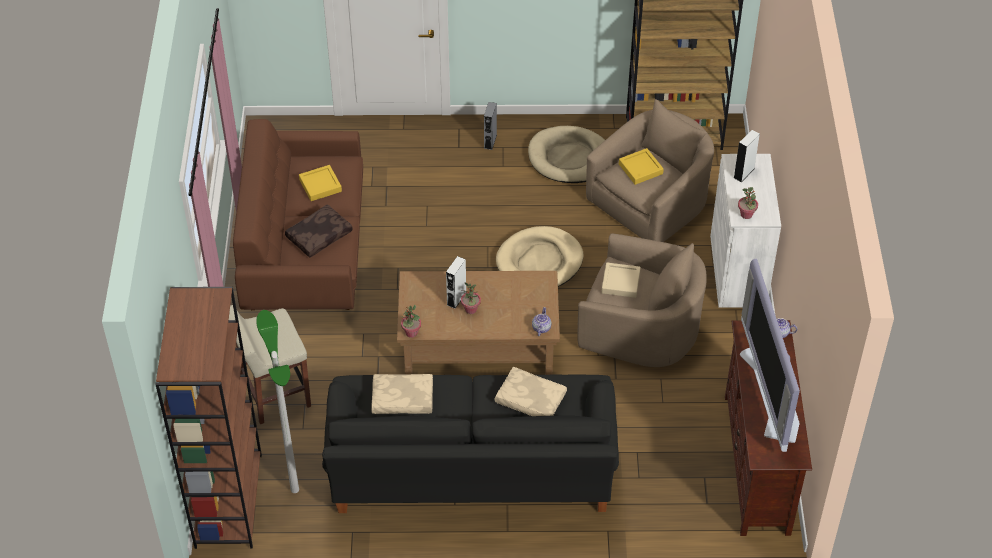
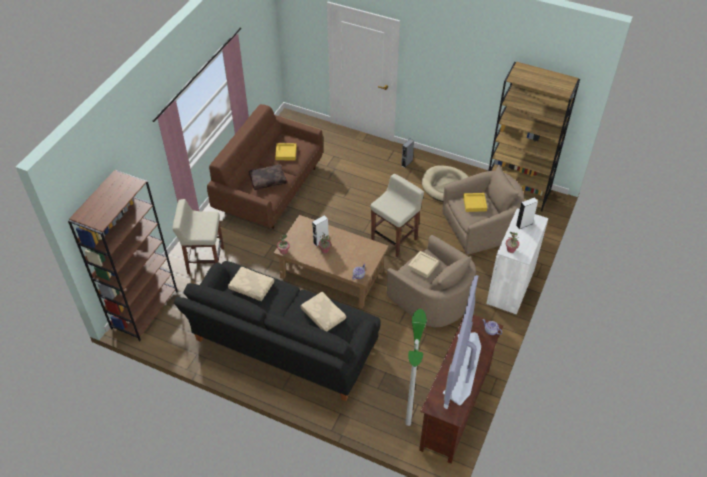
camera: 25 degrees right, 0 degrees up
(294, 489) = (182, 317): floor lamp -> floor lamp (408, 423)
(539, 262) = (394, 239): beige dog bed -> beige stool

